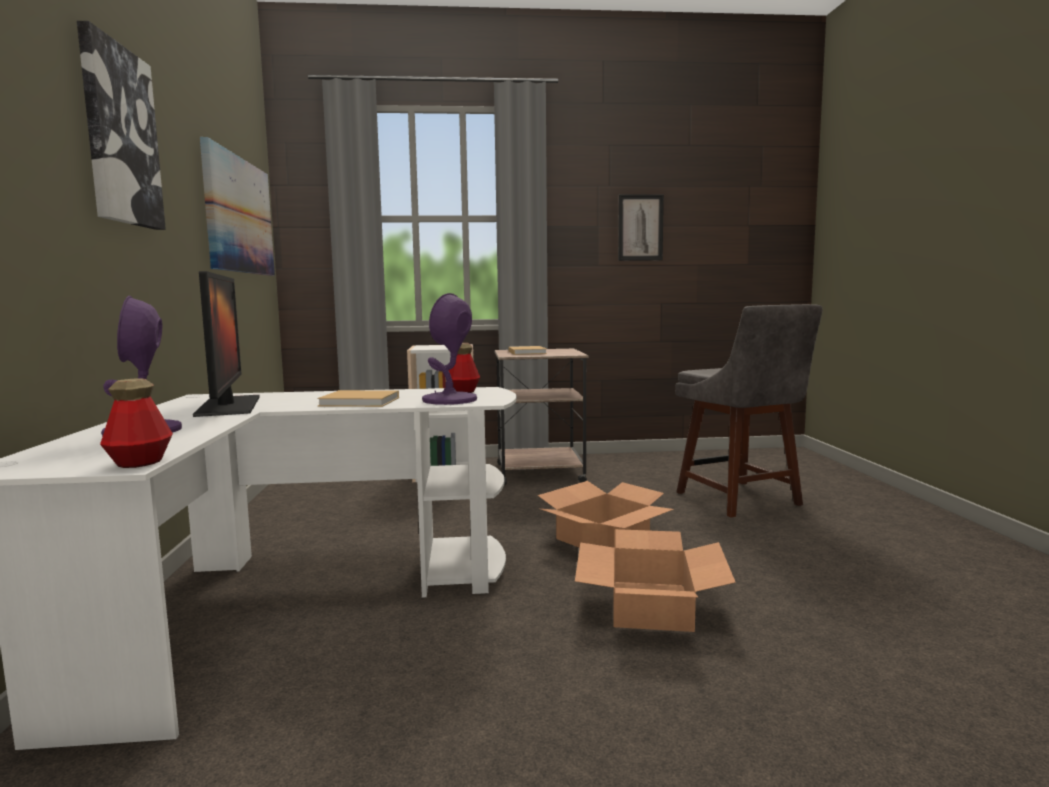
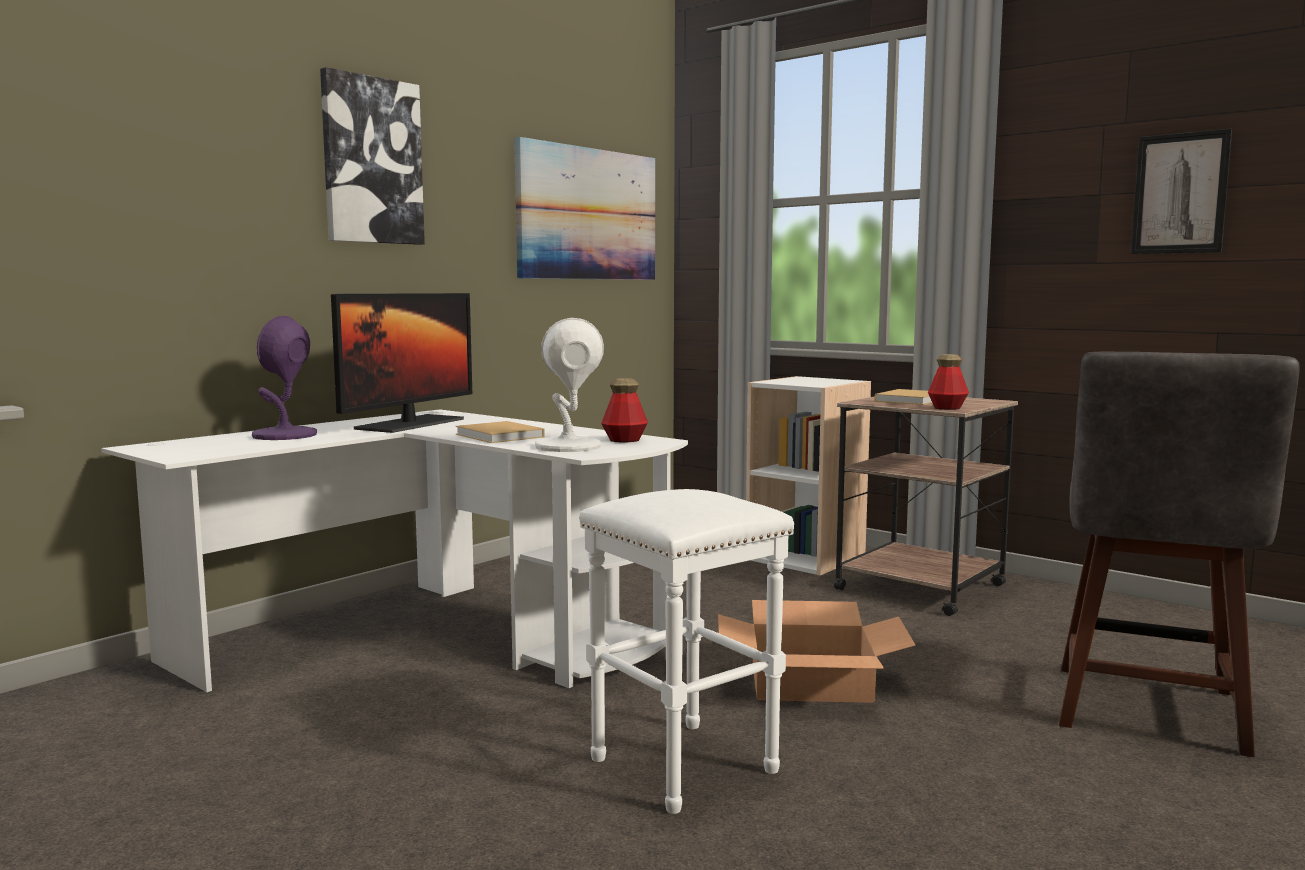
camera: 45 degrees right, 0 degrees up
(140, 462) = (191, 456): bottle -> bottle (947, 408)
(449, 400) = (567, 446): purple table lamp -> white table lamp
(650, 605) = (683, 767): cardboard box -> white stool

